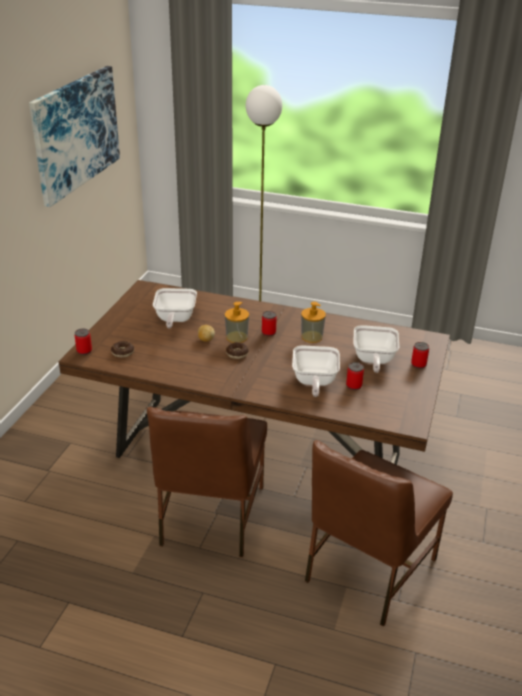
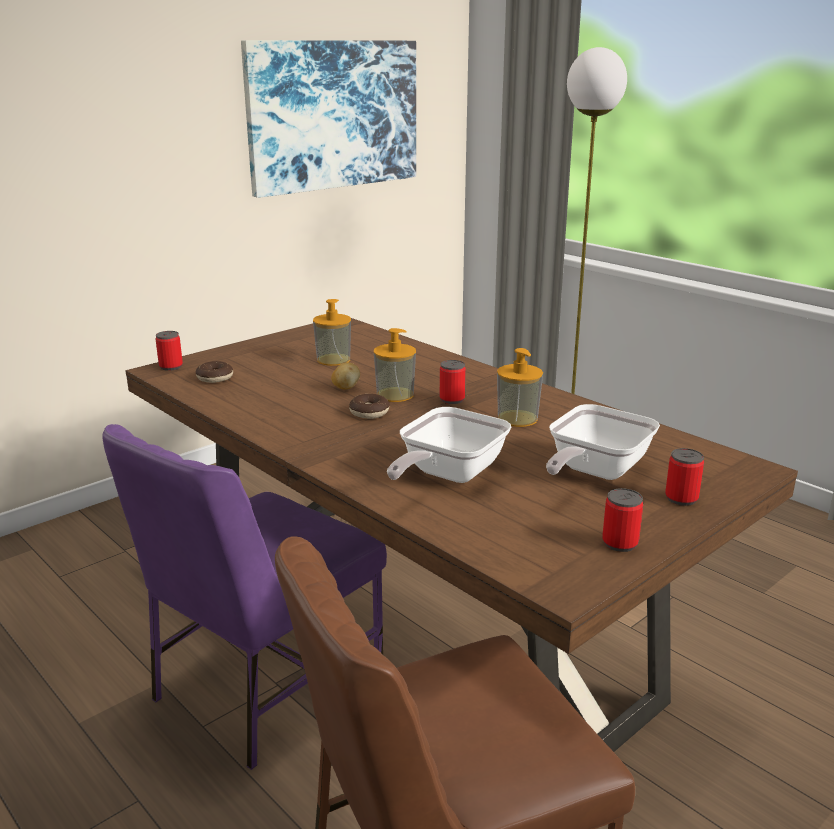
camera: 30 degrees right, 10 degrees down
(174, 319) = (333, 359): frying pan -> soap dispenser
(210, 516) = (263, 685): brown chair -> purple chair
(354, 386) = (514, 497): can -> can (620, 543)

